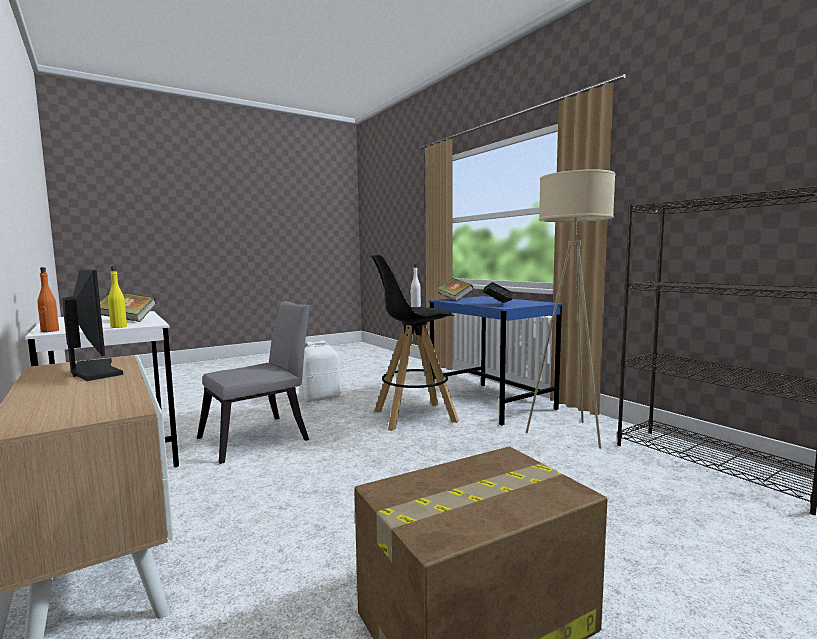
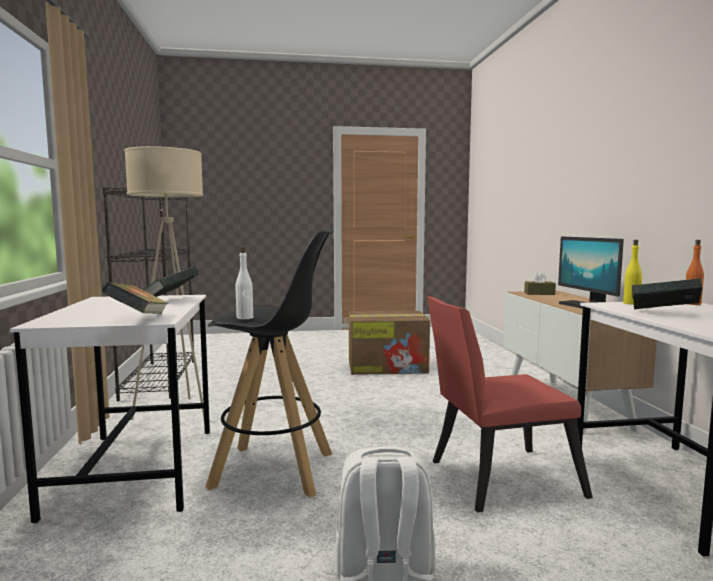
camera: 155 degrees left, 0 degrees up
(88, 409) = (539, 293): none -> brown tissue box
(260, 437) = (496, 478): grey chair -> red chair
(492, 403) = (135, 470): blue desk -> white desk

